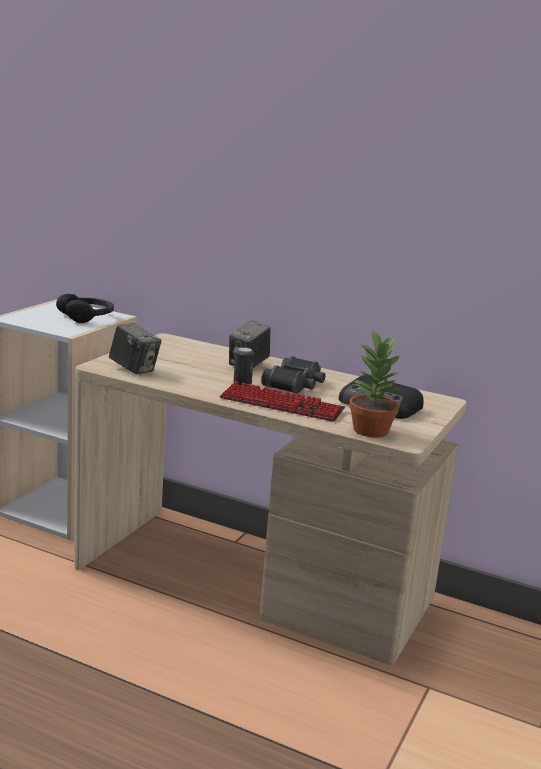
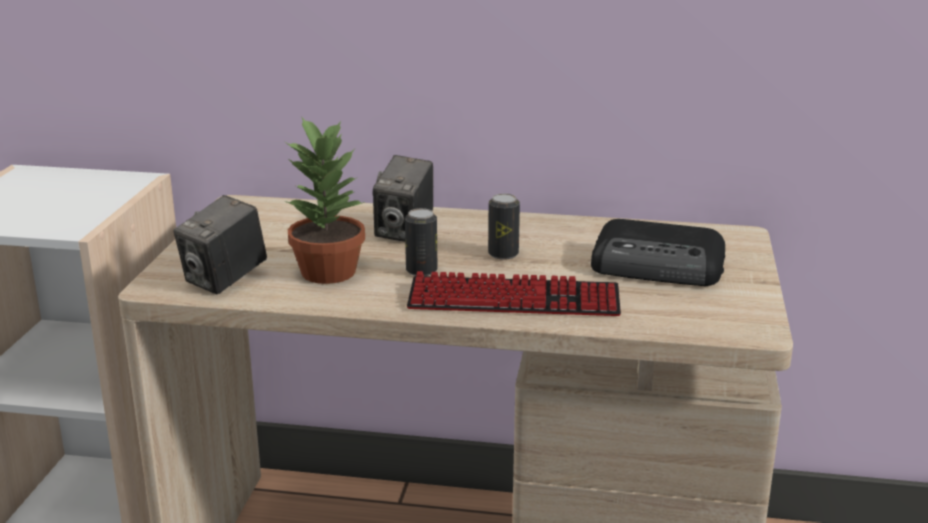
camera: 15 degrees left, 5 degrees up
(86, 317) = (86, 192): black headphones -> none
(134, 369) = (225, 280): camera -> camera turned 105 degrees clockwise
(295, 385) = (503, 254): black binoculars -> can
(371, 430) = (685, 319): potted plant -> potted plant (329, 271)

